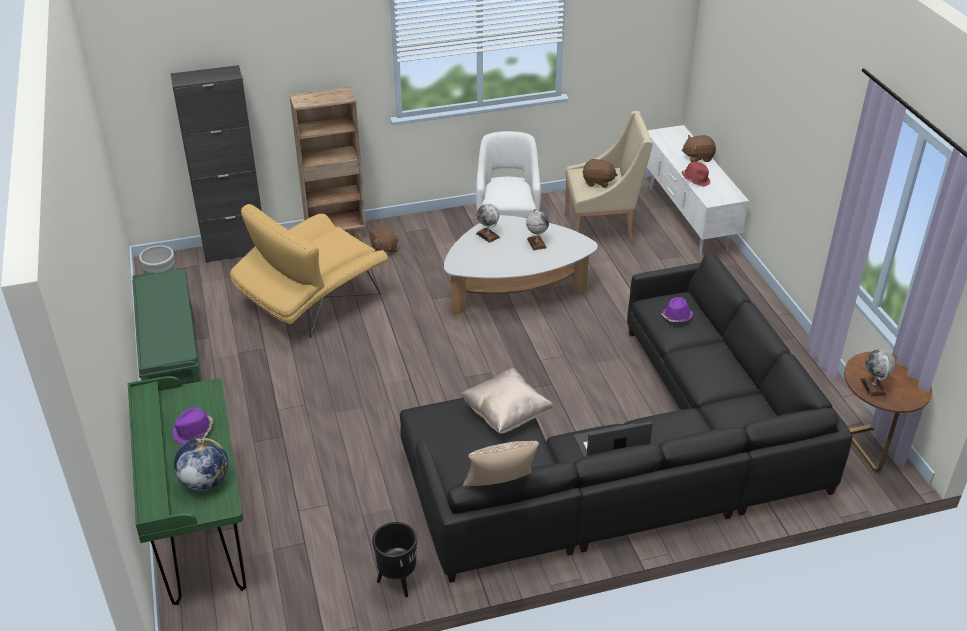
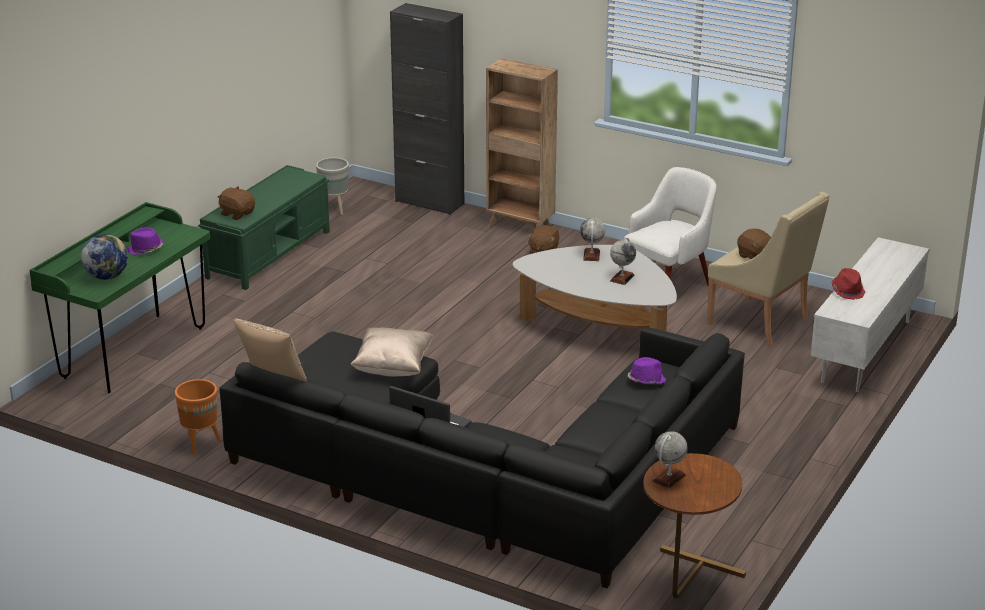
camera: 45 degrees right, 10 degrees down
(312, 303) = (426, 261): yellow armchair -> none
(397, 582) = (200, 443): black planter -> orange planter
(698, 157) = (888, 277): brown plush toy -> brown plush toy (237, 214)

